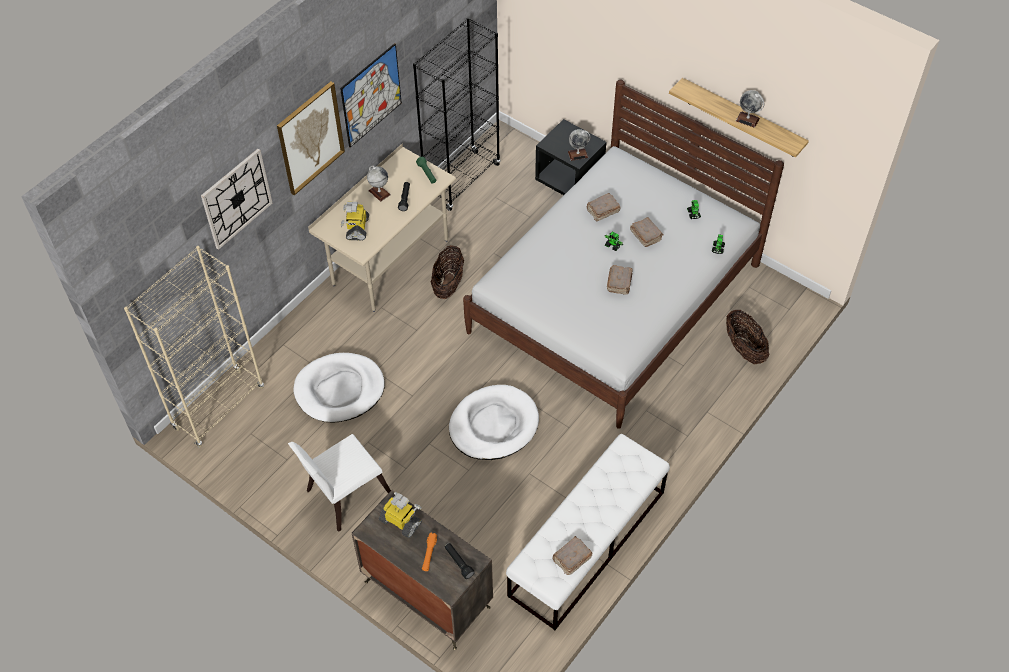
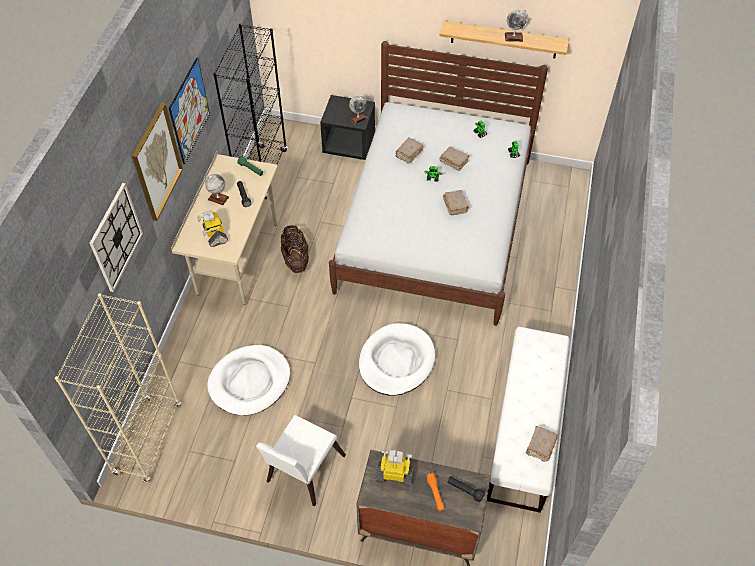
camera: 25 degrees left, 0 degrees up
(744, 348) = (554, 228): basket -> none

